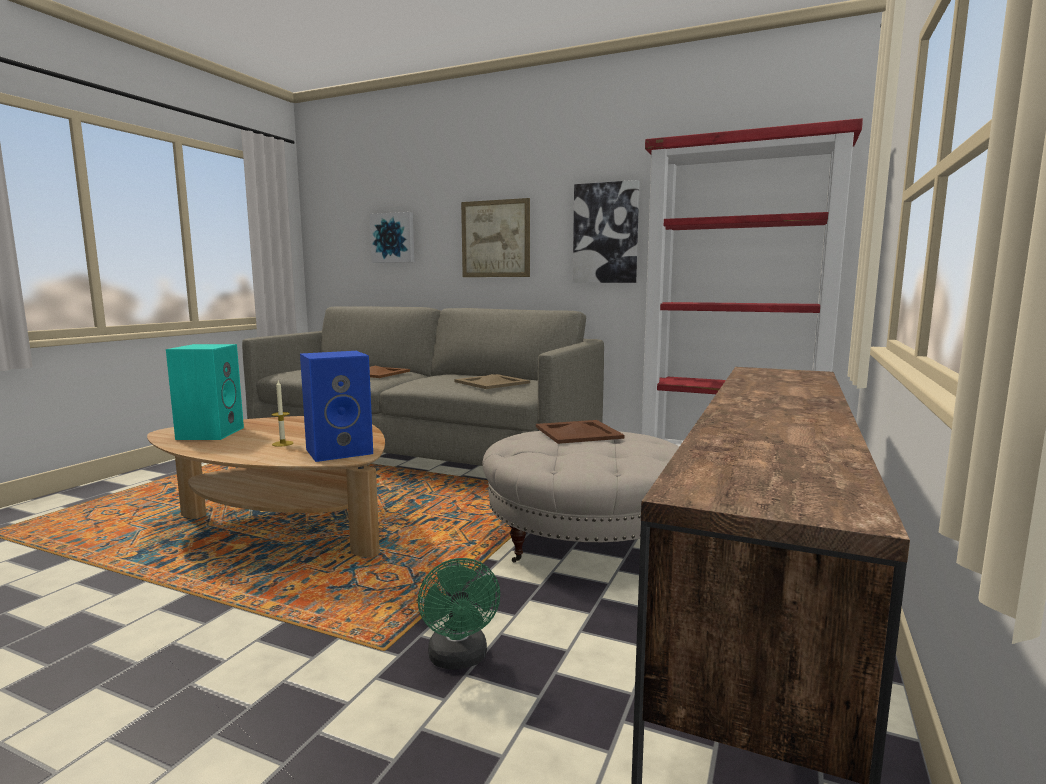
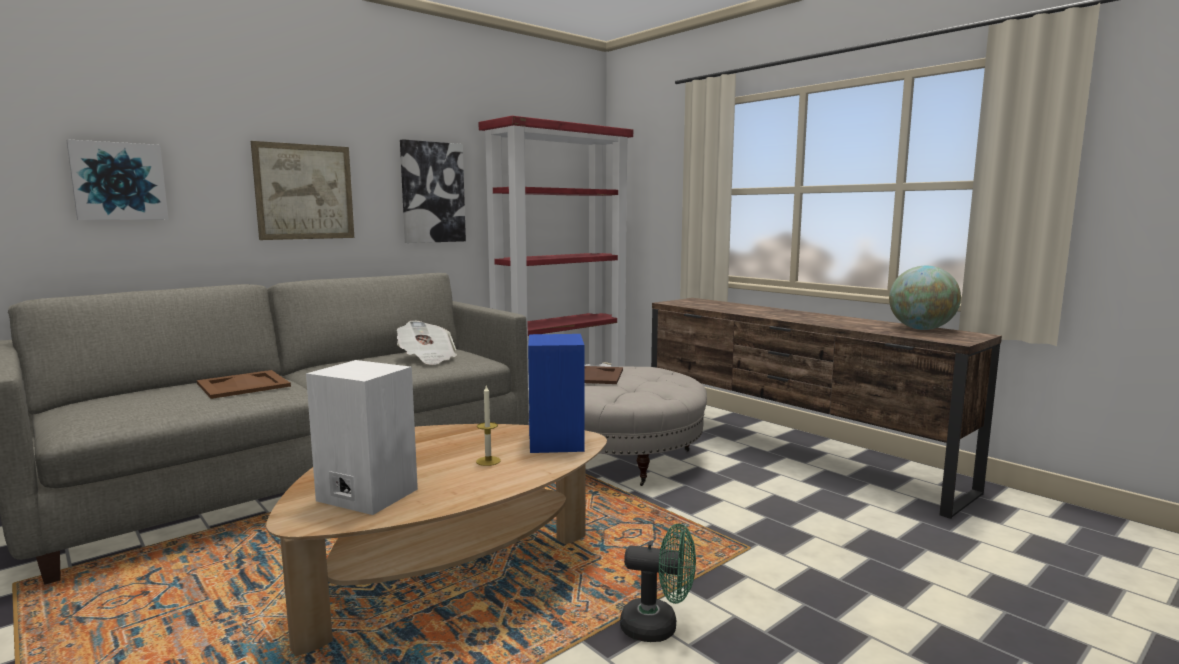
camera: 65 degrees left, 0 degrees up
(210, 433) = (364, 495): turquoise speaker -> white speaker
(459, 659) = (772, 525): green fan -> green fan (658, 627)
(492, 382) = (427, 358): beige tray -> newspaper
(811, 468) = (921, 329): none -> globe

